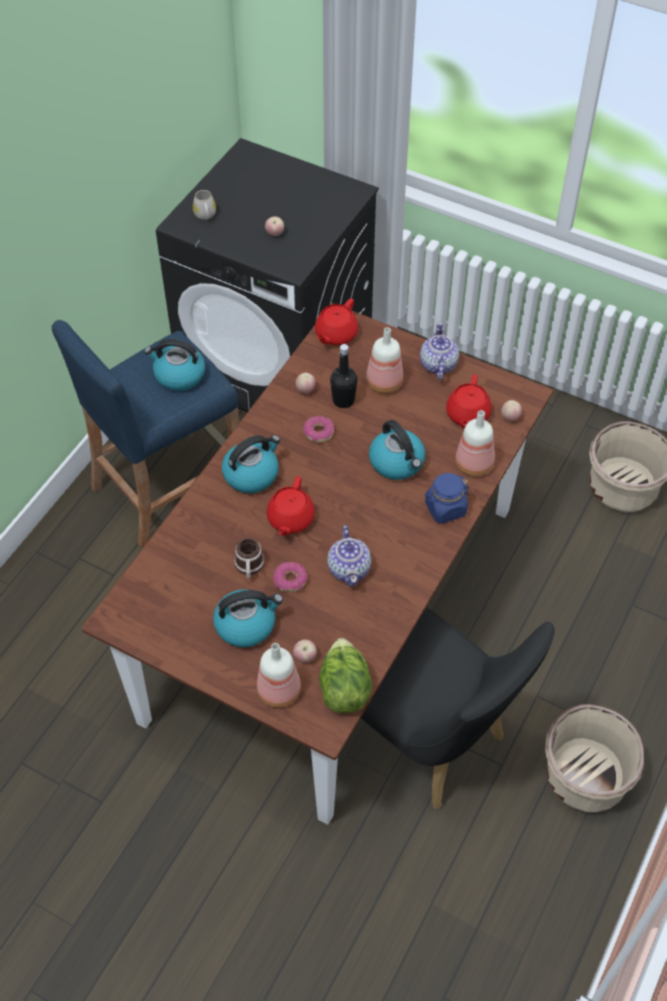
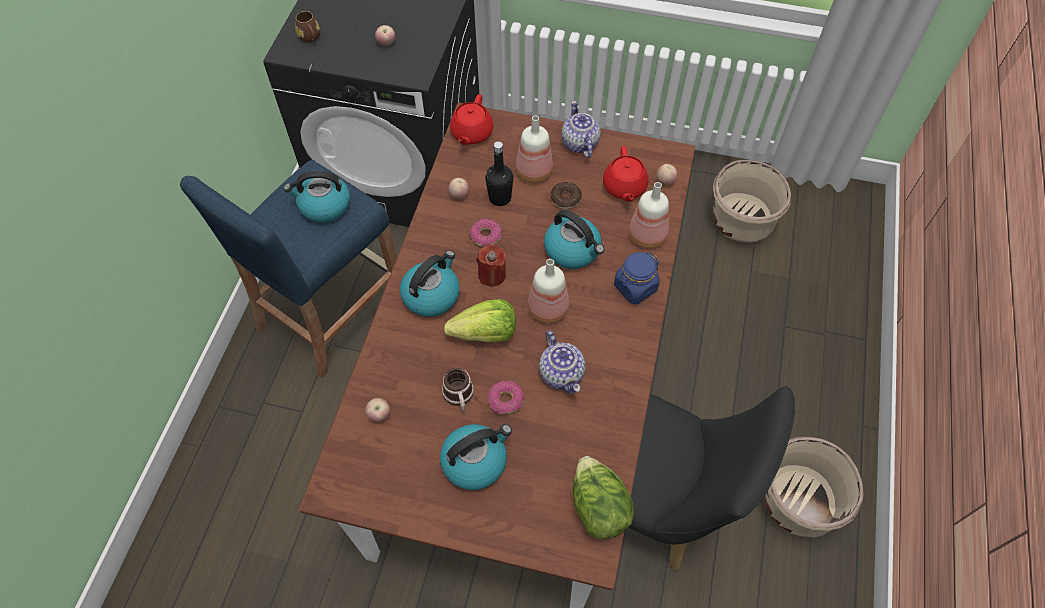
camera: 15 degrees left, 5 degrees up
(205, 216) = (310, 38): white mug -> brown mug
(279, 689) = (531, 526): bottle -> bottle (548, 307)
(290, 519) = (485, 334): red teapot -> lettuce
(305, 657) = (547, 482): apple -> apple (379, 415)
(313, 468) = (492, 275): none -> red candle
(406, 414) = (565, 199): none -> donut

